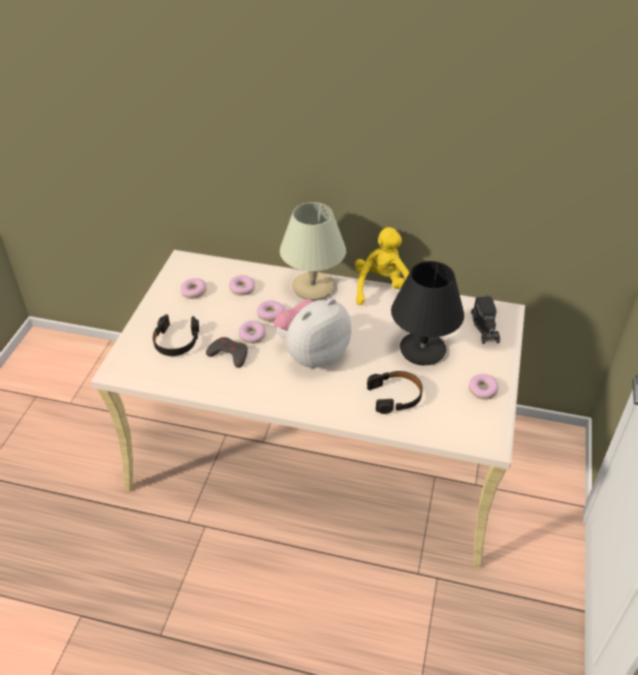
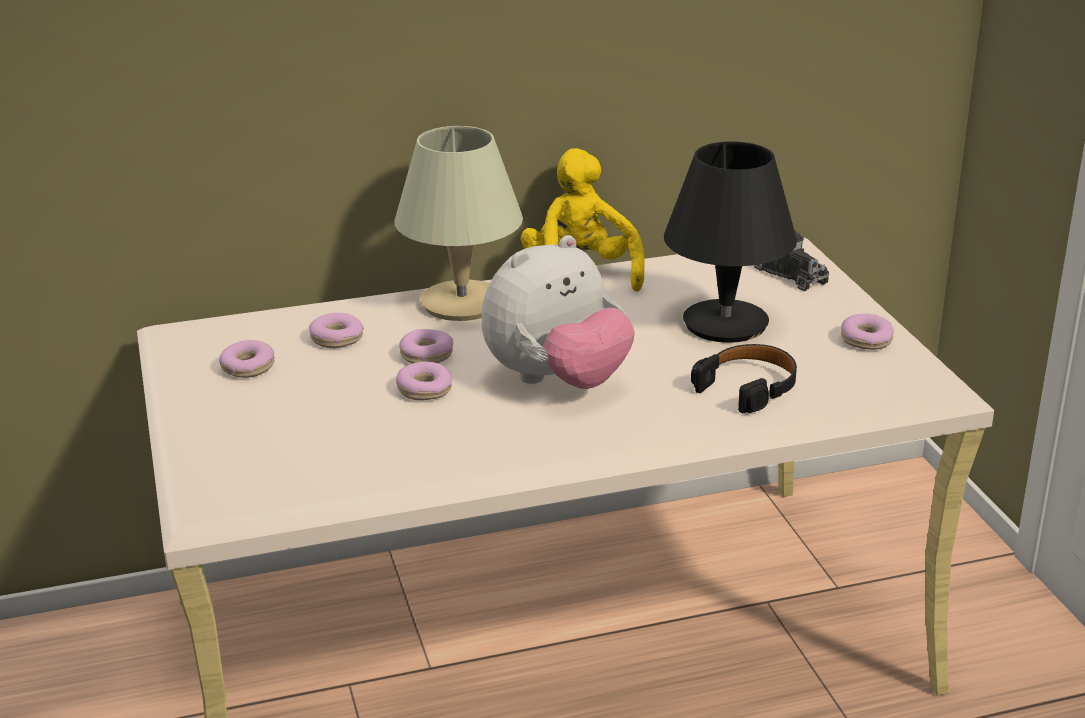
camera: 30 degrees left, 15 degrees down
(176, 341) = (288, 439): black headphones -> none
(229, 354) = (410, 425): grey game controller -> none
(312, 354) = (557, 381): plush toy -> plush toy turned 150 degrees counterclockwise

